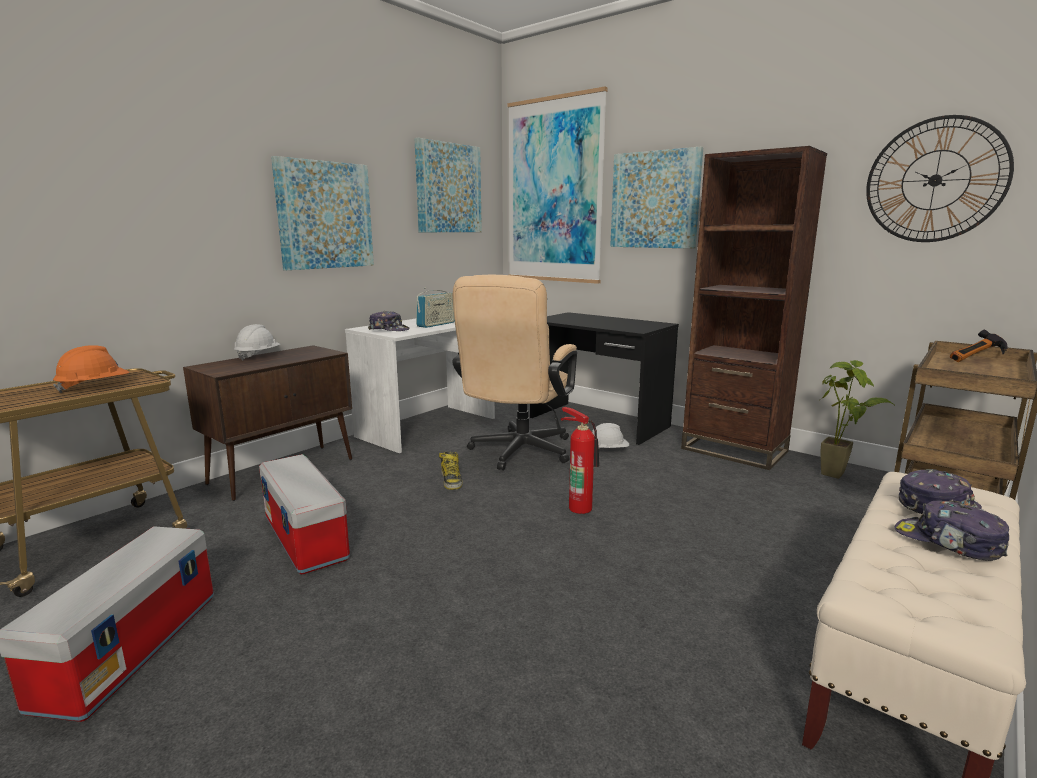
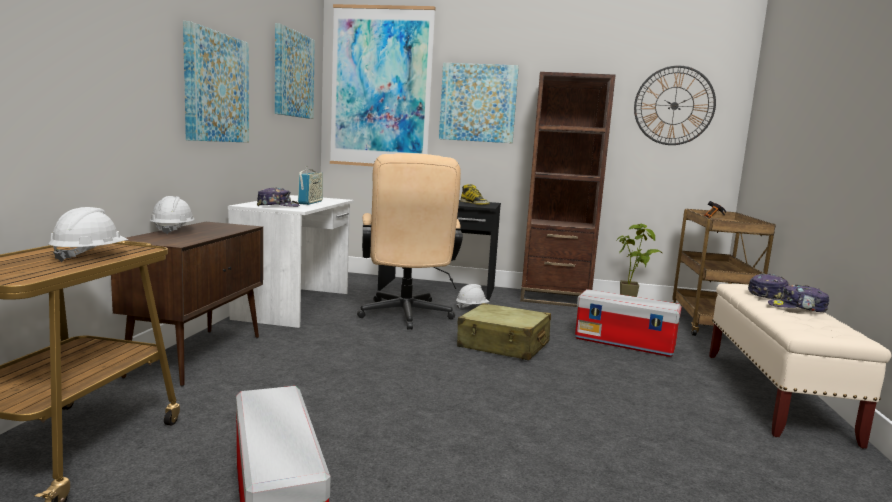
camera: 30 degrees left, 5 degrees down
(94, 387) = (89, 256): orange hard hat -> white hard hat
(306, 538) = (314, 401): storage box -> storage box (625, 343)
(451, 480) = (379, 341): boot -> boot (474, 203)
(580, 507) = (503, 345): fire extinguisher -> beige suitcase

